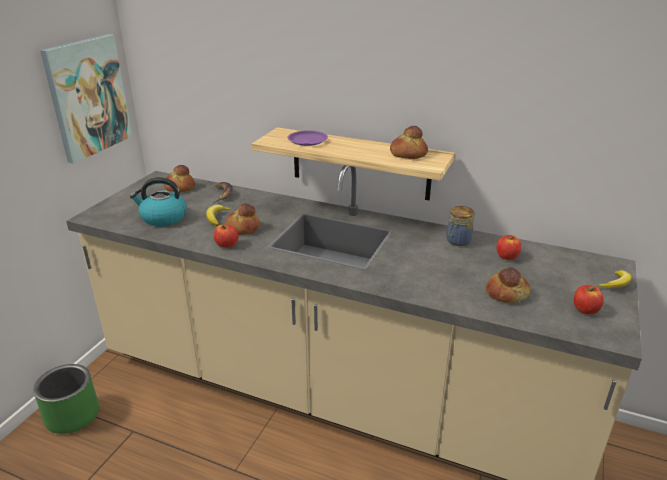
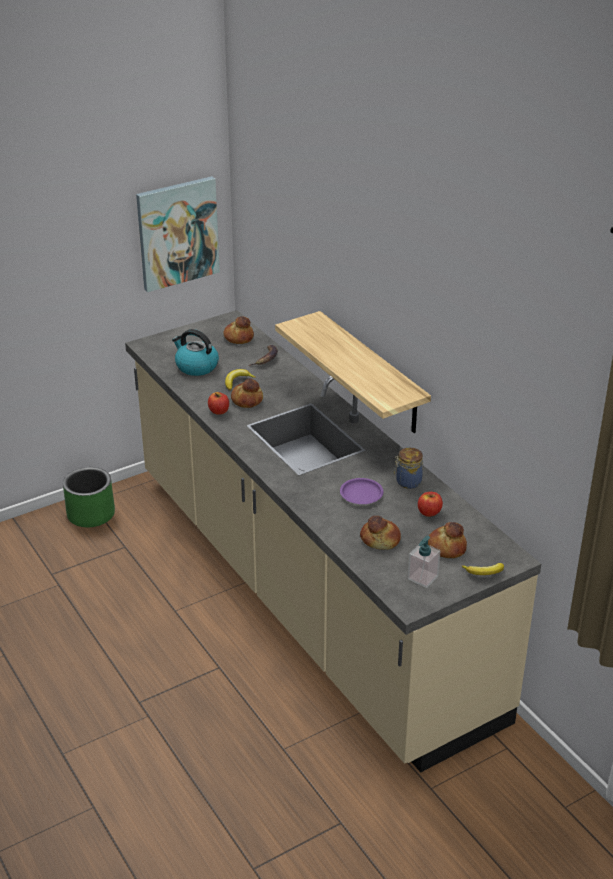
camera: 35 degrees right, 5 degrees up
(308, 140) = (324, 337): purple plate -> purple plate (361, 494)
(408, 154) = (386, 382): bread -> bread (446, 547)
(585, 309) = (422, 577): apple -> soap dispenser

